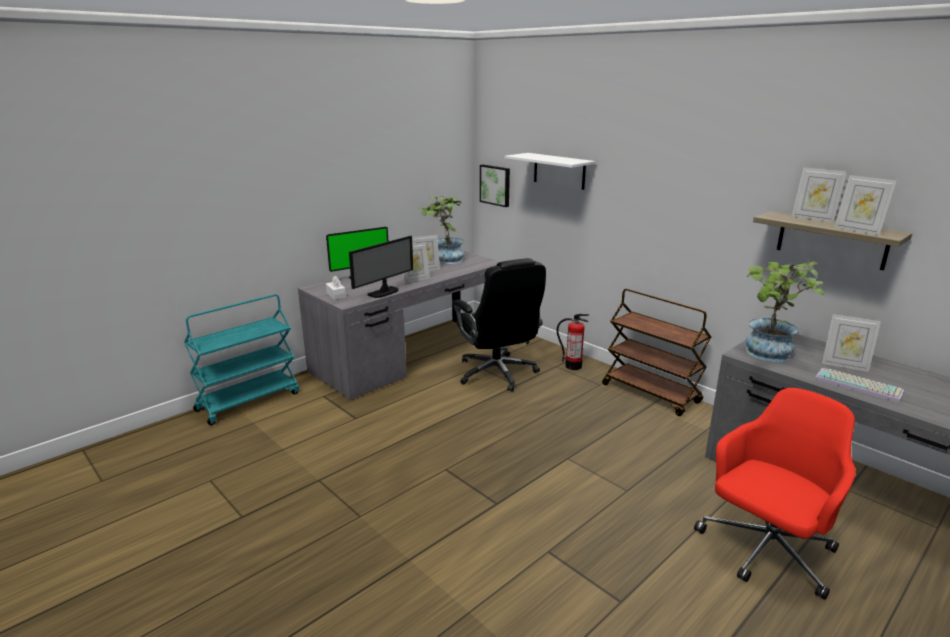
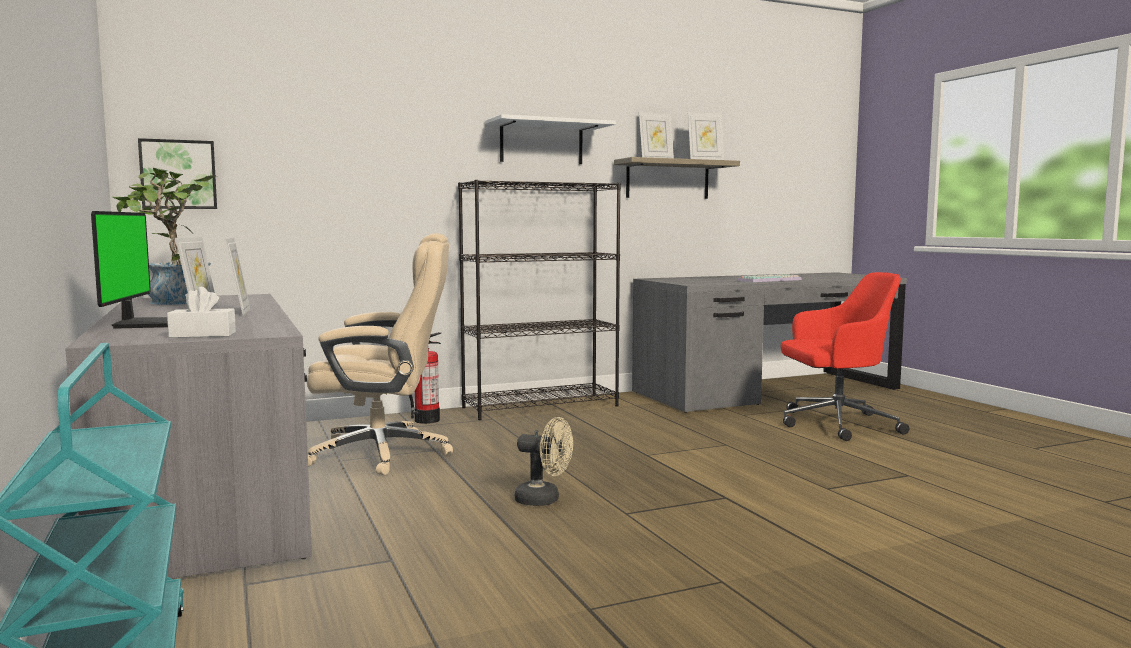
camera: 70 degrees left, 15 degrees down
(384, 293) = (268, 321): monitor -> none
(452, 438) = (544, 500): none -> beige fan
(497, 373) = (383, 453): black office chair -> beige office chair
(559, 171) = (326, 138): white shelf -> white shelf (541, 143)
(651, 394) = (541, 406): brown cart -> black bookcase
(766, 551) = (835, 424): red office chair -> red office chair turned 105 degrees clockwise
(768, 355) = (698, 282): potted plant -> none
(844, 366) = (732, 278): picture frame -> none

